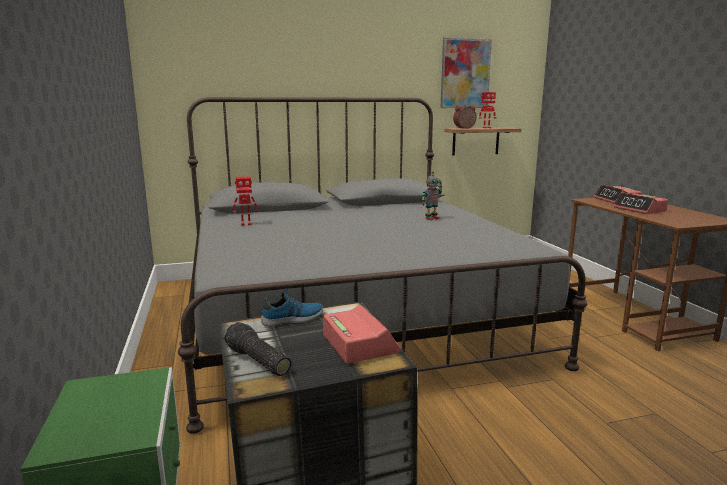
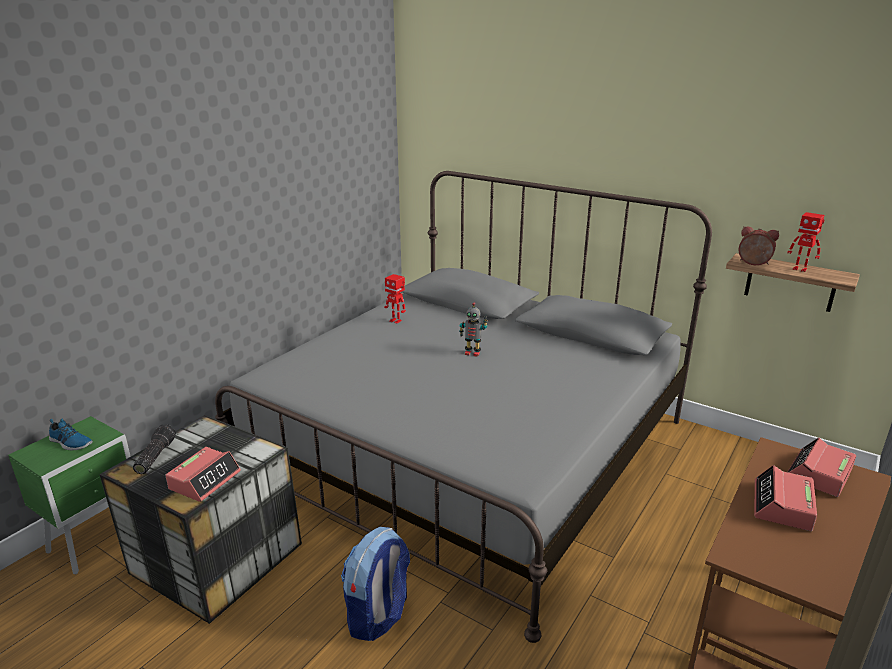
camera: 50 degrees right, 10 degrees up
(293, 319) = (228, 437): shoe -> shoe (70, 443)
(431, 218) = (554, 384): toy robot -> toy robot (472, 353)
(465, 73) = (786, 178): picture -> none
(496, 417) = (378, 616): none -> backpack

